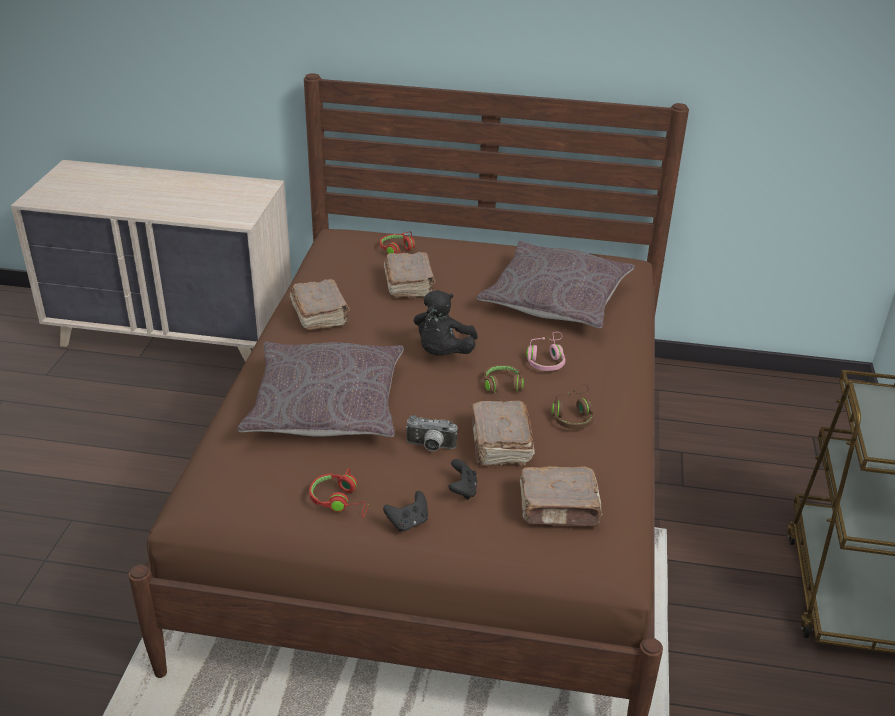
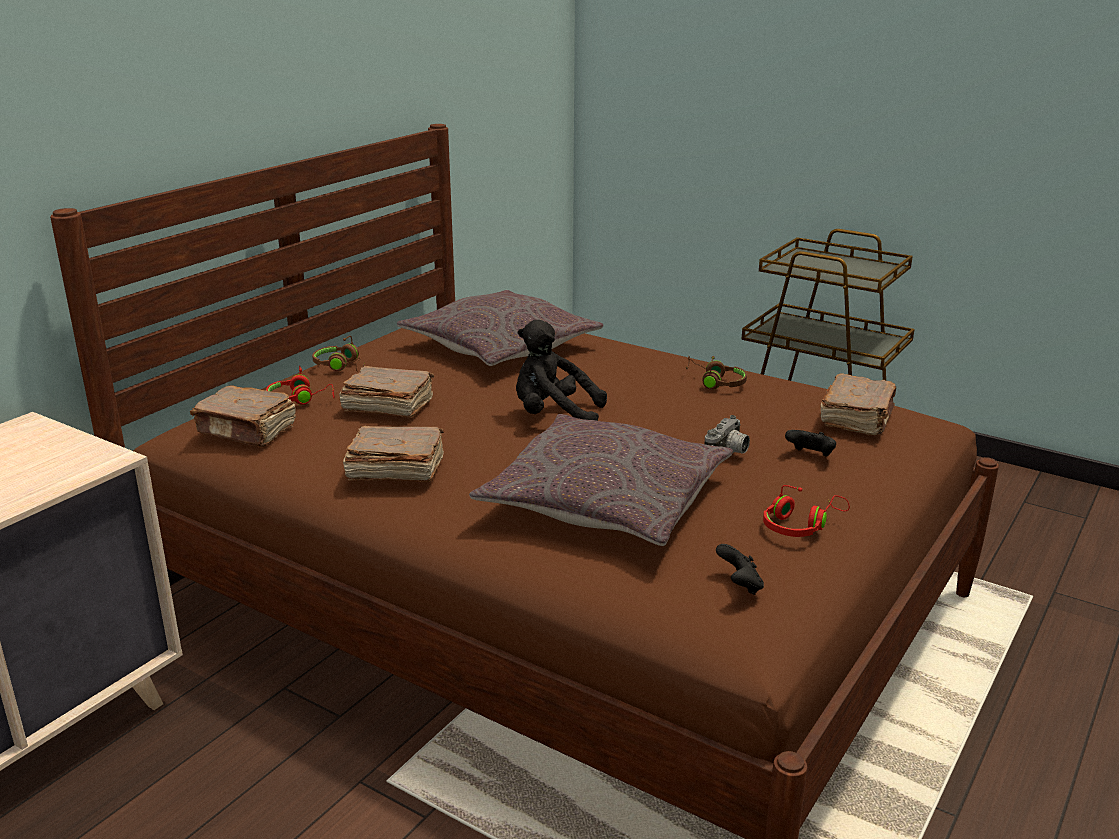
camera: 65 degrees left, 10 degrees down
(408, 522) = (849, 496): black game controller -> black game controller (739, 585)
(443, 353) = (554, 416): black plush toy -> black plush toy turned 150 degrees clockwise
(500, 444) = (744, 422): brown book -> brown book (247, 431)
(501, 389) = (648, 402): brown headphones -> brown headphones (341, 366)
(546, 359) = (611, 372): pink headphones -> none

